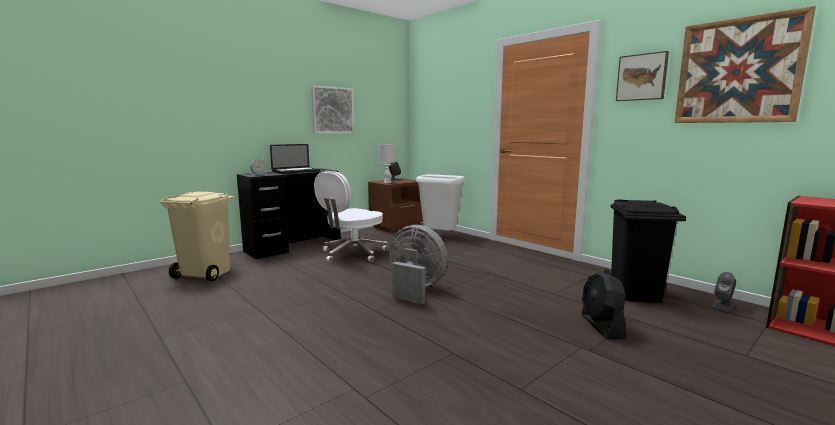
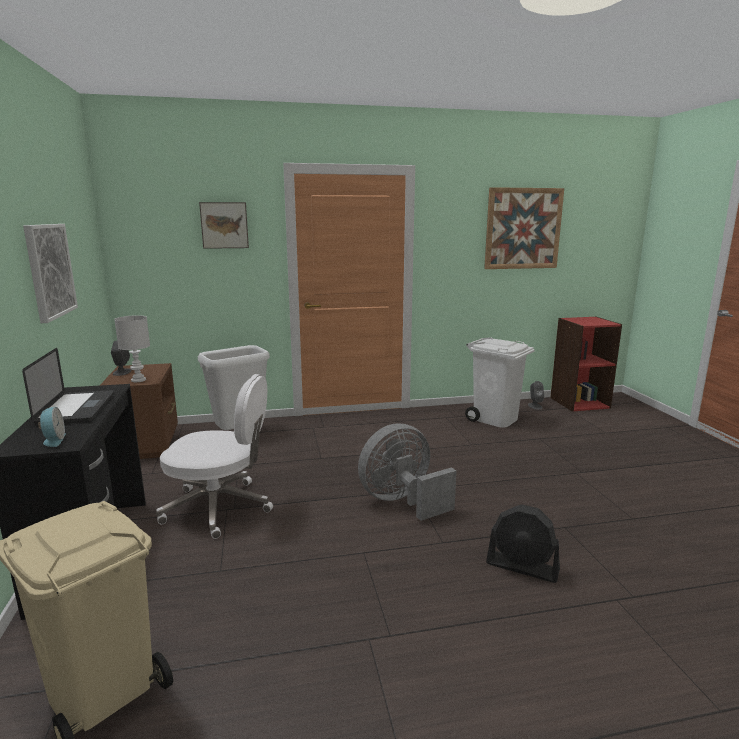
camera: 60 degrees left, 5 degrees up
(353, 254) = (220, 507): white office chair -> white office chair turned 60 degrees counterclockwise
(602, 326) = (545, 452): black fan -> black fan (522, 567)
(634, 293) = (495, 419): black trash can -> white trash can
(642, 77) = (456, 227): picture -> picture (224, 225)

